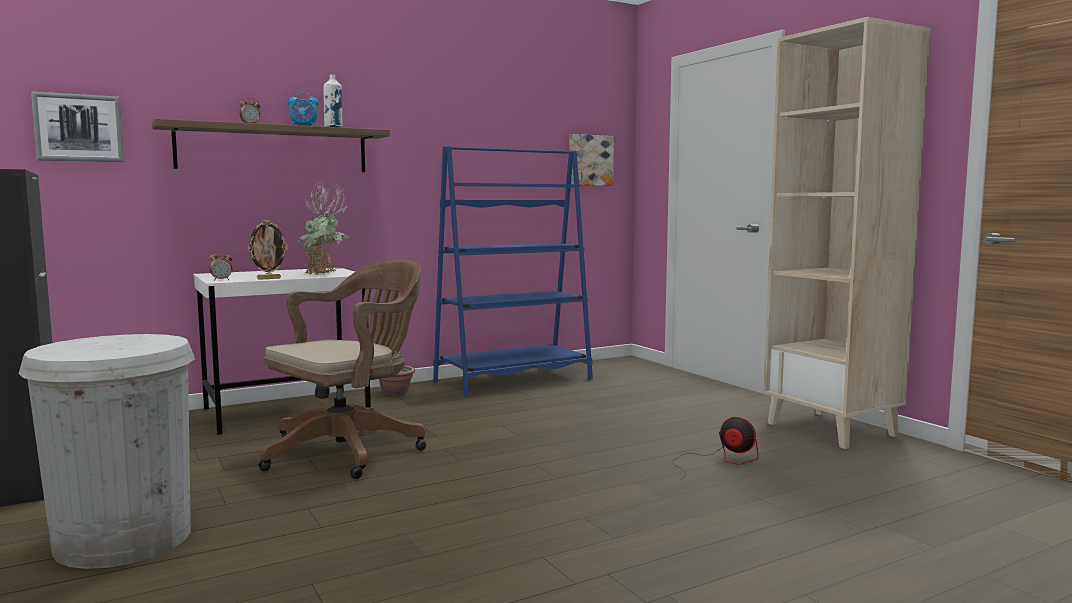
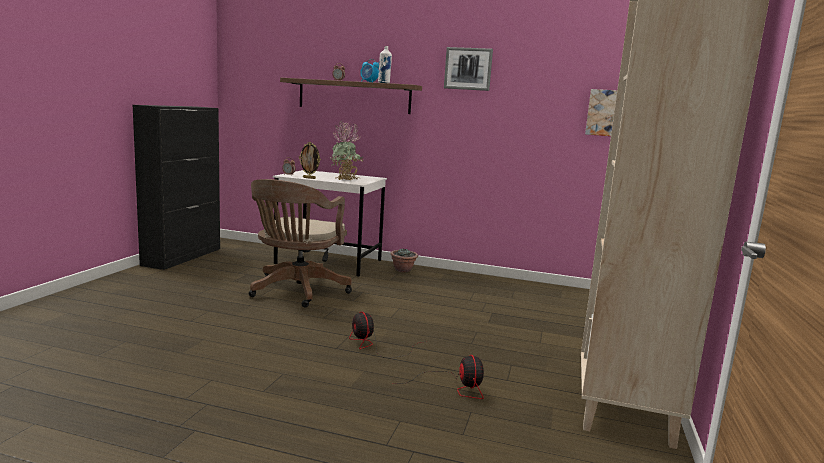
camera: 45 degrees right, 5 degrees up
(79, 128) = (258, 82): picture -> picture (468, 69)
(124, 539) = (136, 295): white trash can -> none
(350, 450) = (297, 292): brown office chair -> brown office chair turned 105 degrees clockwise
(514, 380) = (491, 285): blue bookcase -> none
(581, 461) = (375, 346): none -> fan

